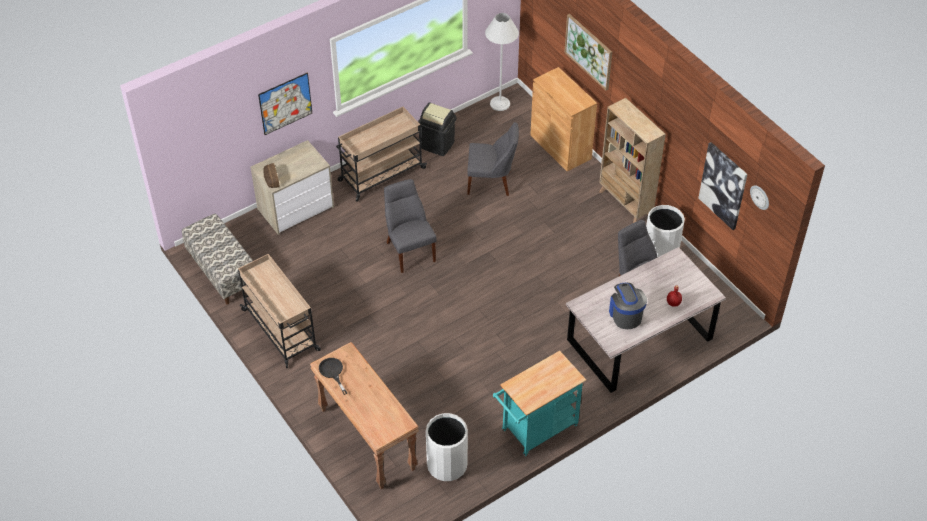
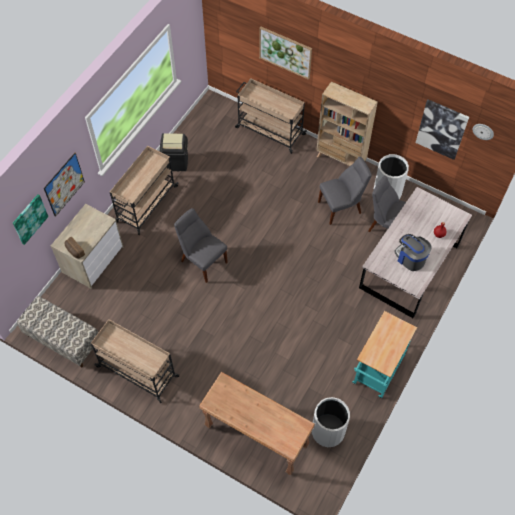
camera: 25 degrees left, 10 degrees up
(232, 121) = (29, 219): none -> picture
(332, 372) = (222, 406): black frying pan -> none
(491, 183) = (234, 179): grey chair -> grey chair (341, 207)
(500, 103) = (205, 111): white floor lamp -> none
(560, 147) = (269, 130): brown cabinet -> beige cart

